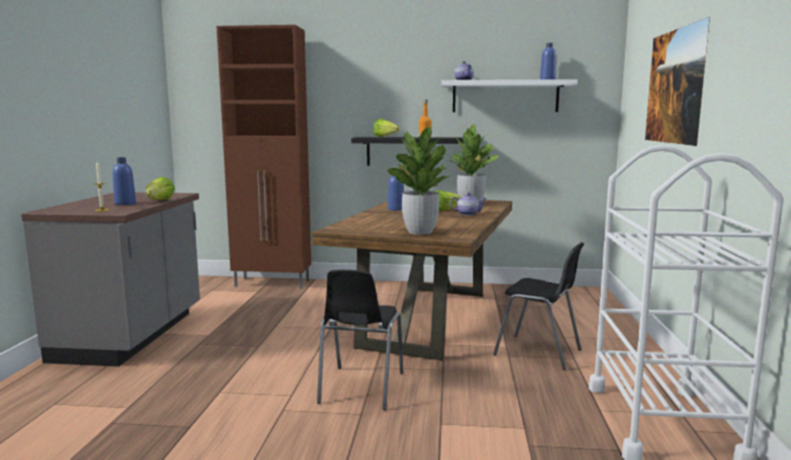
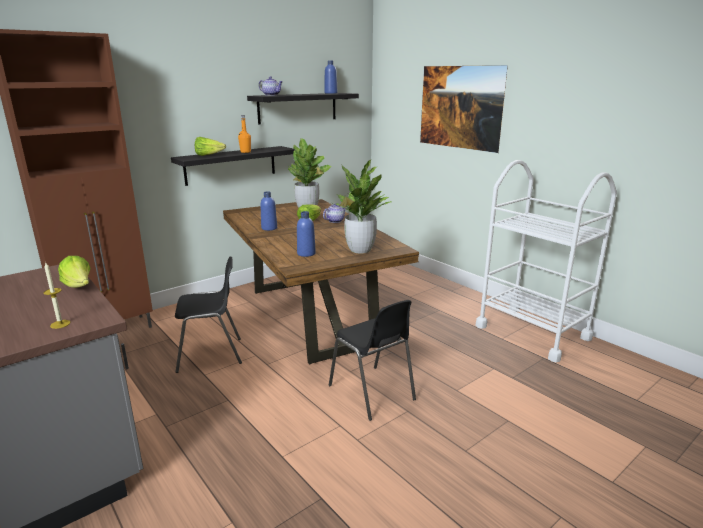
camera: 45 degrees left, 10 degrees up
(125, 203) = (49, 304): blue bottle -> blue bottle (306, 253)
(505, 96) = (298, 108): white shelf -> black shelf
(538, 352) = (417, 314): black chair -> black chair (211, 354)

